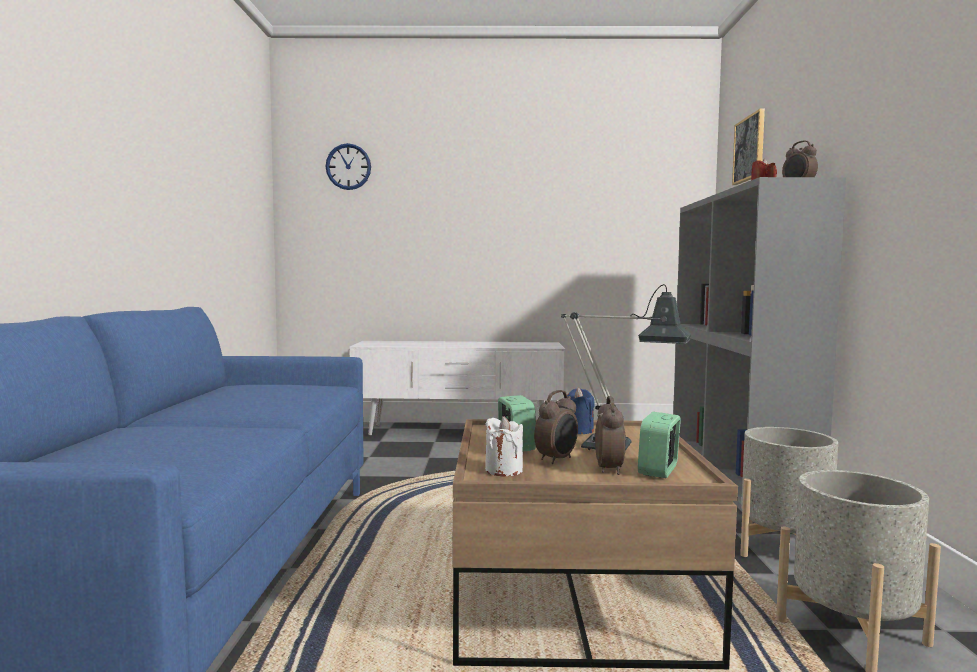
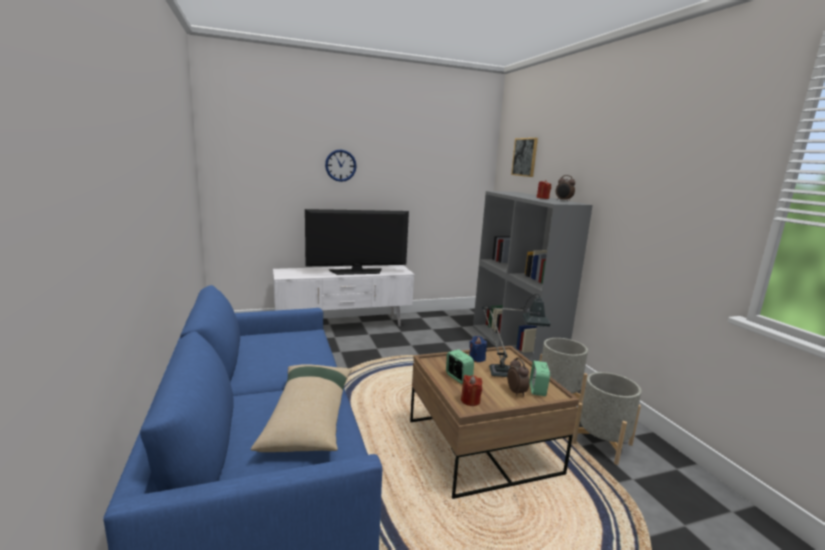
camera: 20 degrees left, 10 degrees up
(187, 446) = (309, 416): none -> beige pillow
(348, 167) = (258, 143): wall clock -> wall clock (340, 165)
(476, 344) = (357, 271): none -> television
(503, 470) = (470, 400): white candle -> red candle
(557, 460) = (487, 387): alarm clock -> none

